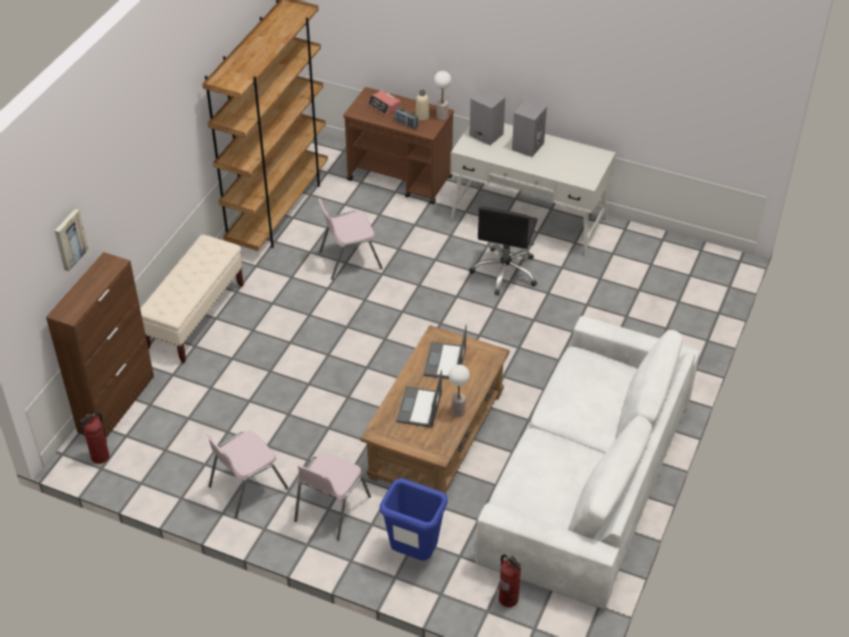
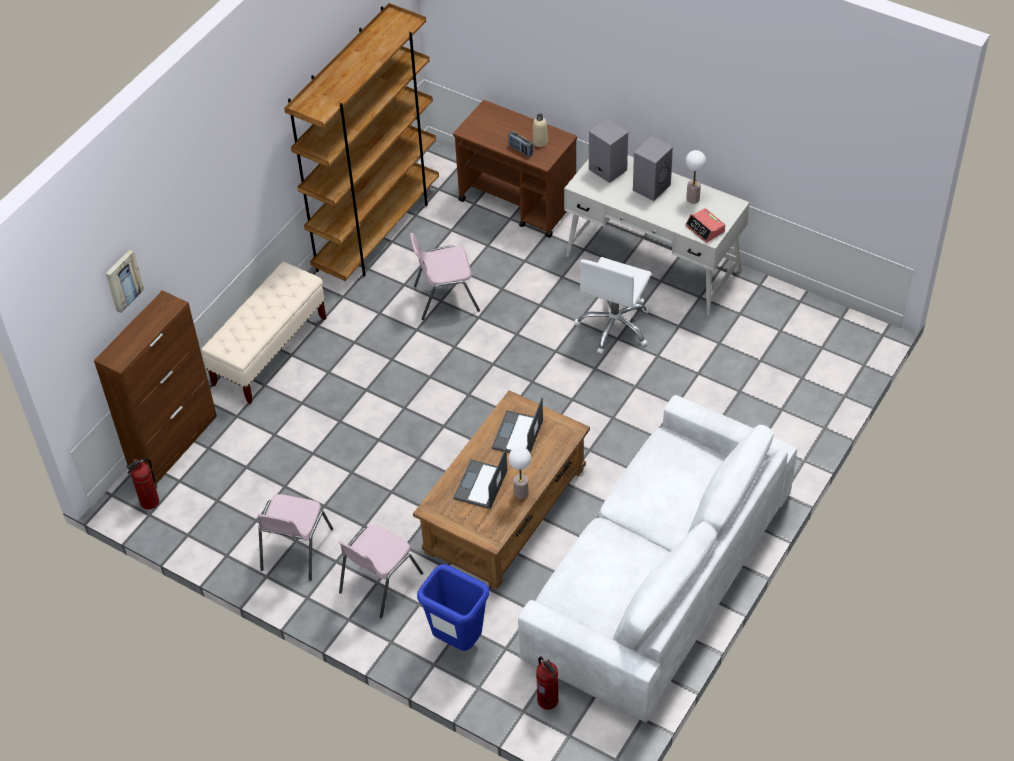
camera: 10 degrees right, 5 degrees up
(246, 487) = (295, 550): pink chair -> pink chair turned 45 degrees counterclockwise
(384, 106) = (500, 126): alarm clock -> alarm clock (705, 229)
(442, 116) = (562, 143): table lamp -> table lamp (692, 198)
(505, 272) = (614, 326): black office chair -> white office chair

